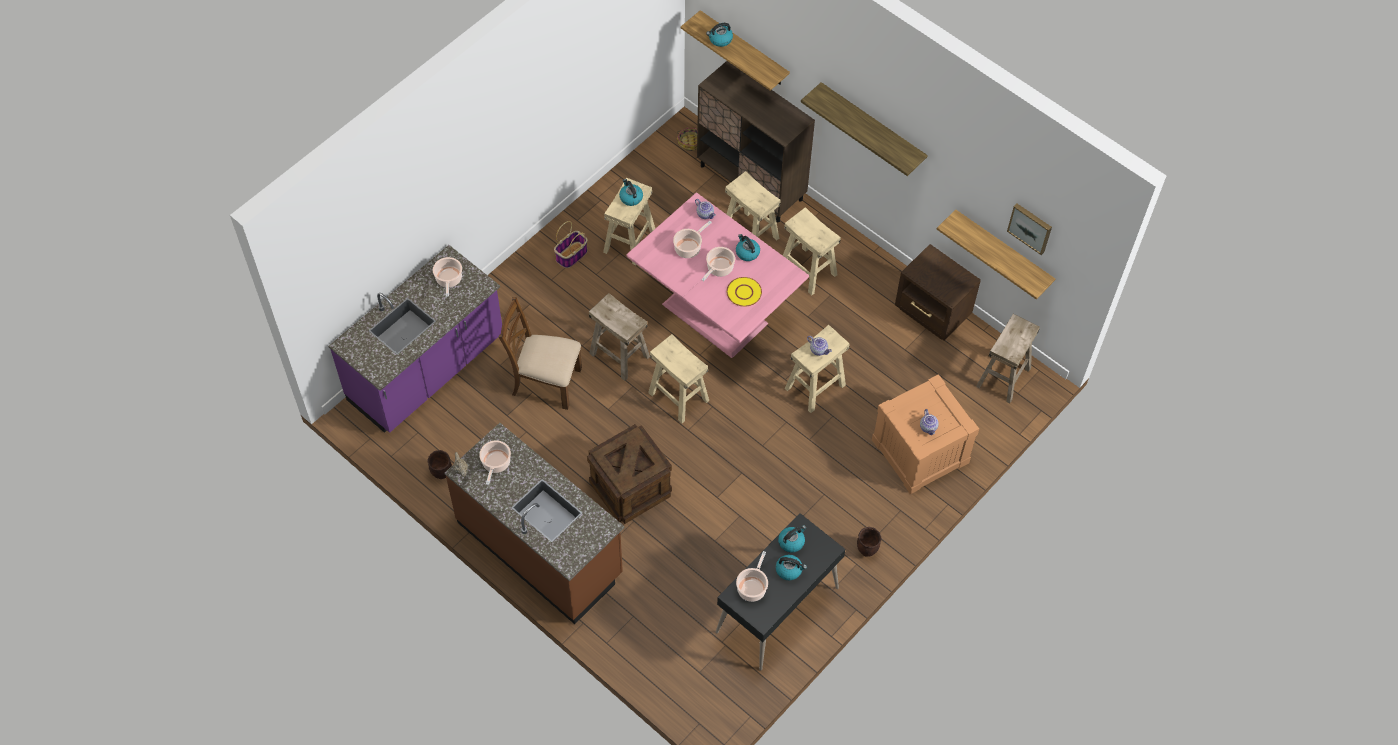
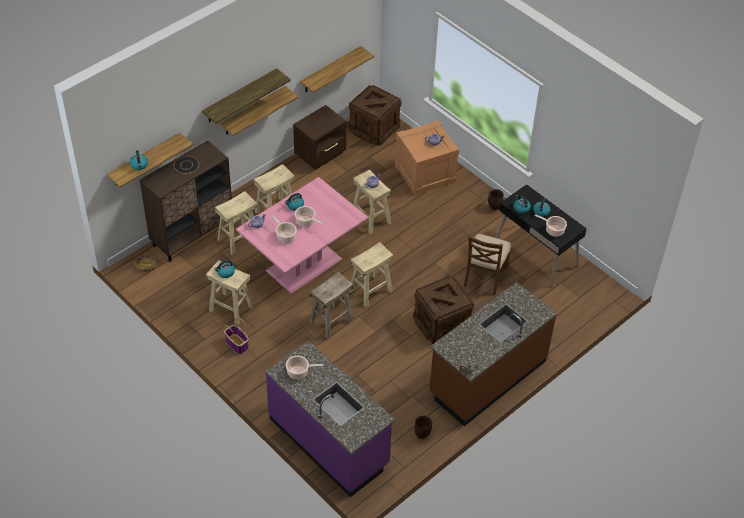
camera: 85 degrees left, 10 degrees down
(495, 464) = (465, 349): cooking pot -> none
(545, 381) = (349, 367): brown chair -> brown chair (484, 276)
(744, 292) = (328, 210): yellow plate -> none
(762, 104) = (186, 165): none -> black plate
(884, 164) = (253, 111): none -> shelf
(1003, 376) = (373, 129): beige stool -> crate
(1030, 227) = (341, 32): picture -> none

